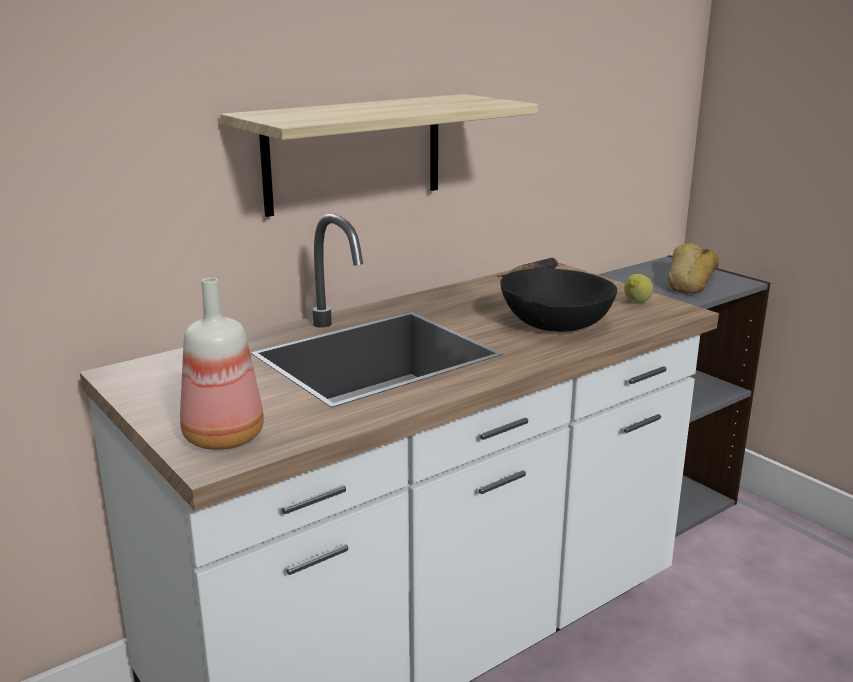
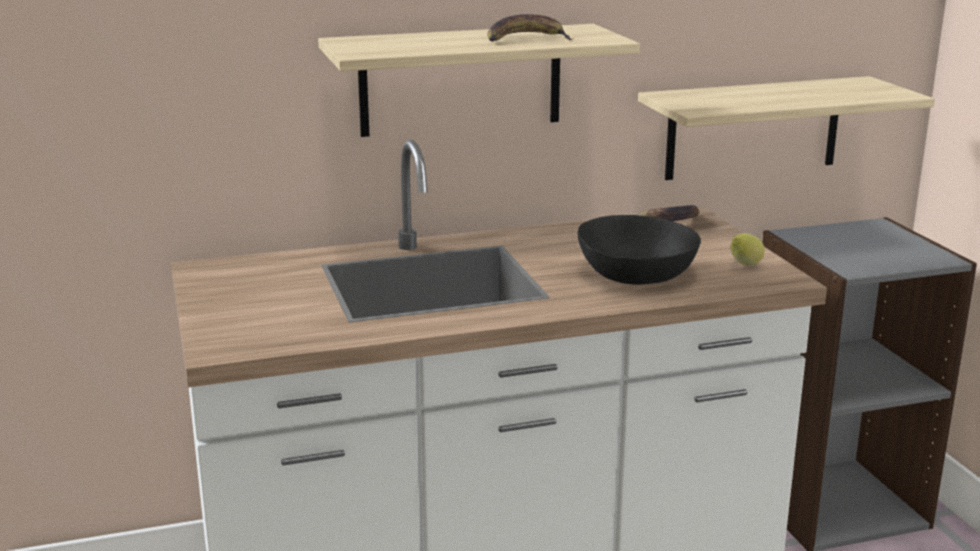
camera: 20 degrees right, 0 degrees up
(221, 438) = (238, 333): bottle -> none
(431, 105) = (526, 38): none -> banana
(581, 186) = (753, 128): none -> shelf
(689, 280) = (876, 248): bread -> none

